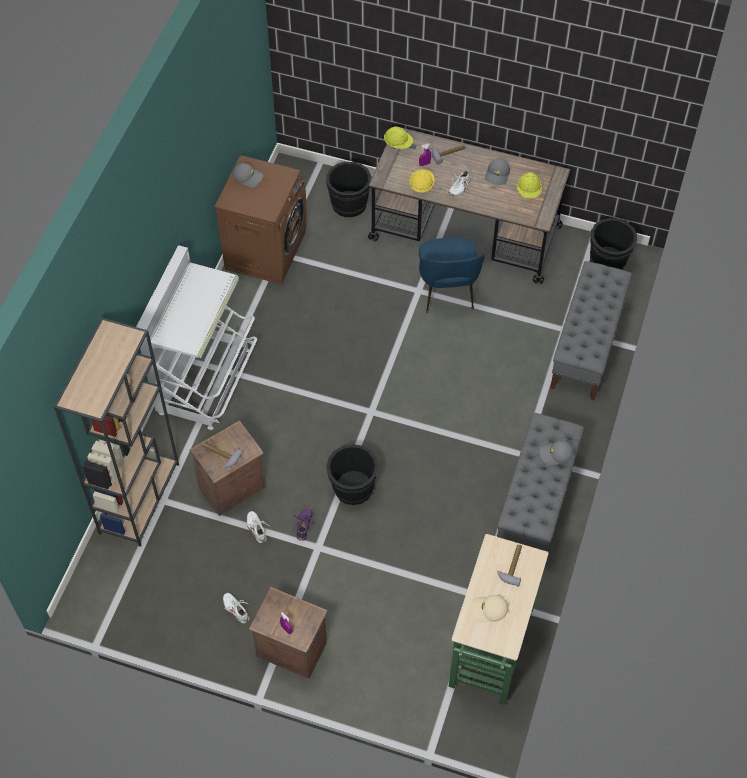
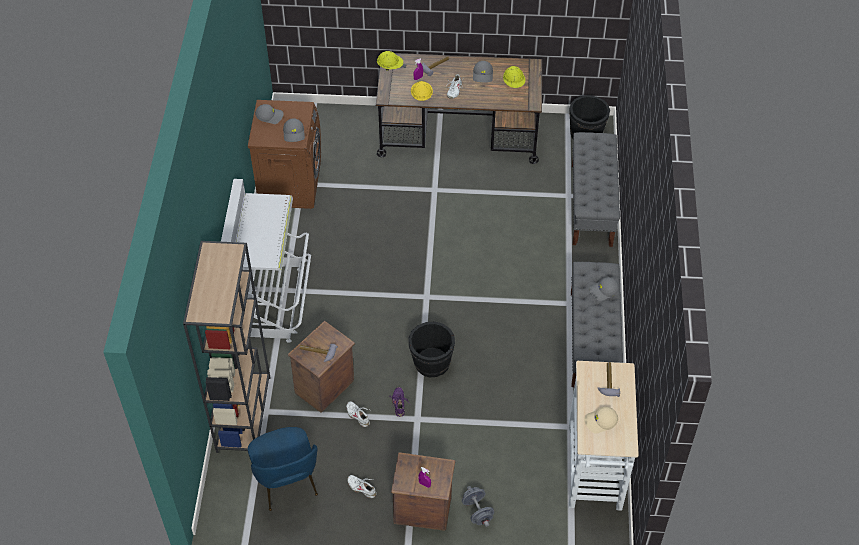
camera: 15 degrees left, 5 degrees down
(268, 203) = (294, 133): none -> grey cap
(349, 204) = (351, 131): black bucket -> none
(349, 666) = (477, 512): none -> grey dumbbell
(447, 296) = (460, 189): blue chair -> blue chair (287, 487)
(490, 650) = (594, 469): green cart -> white cart

